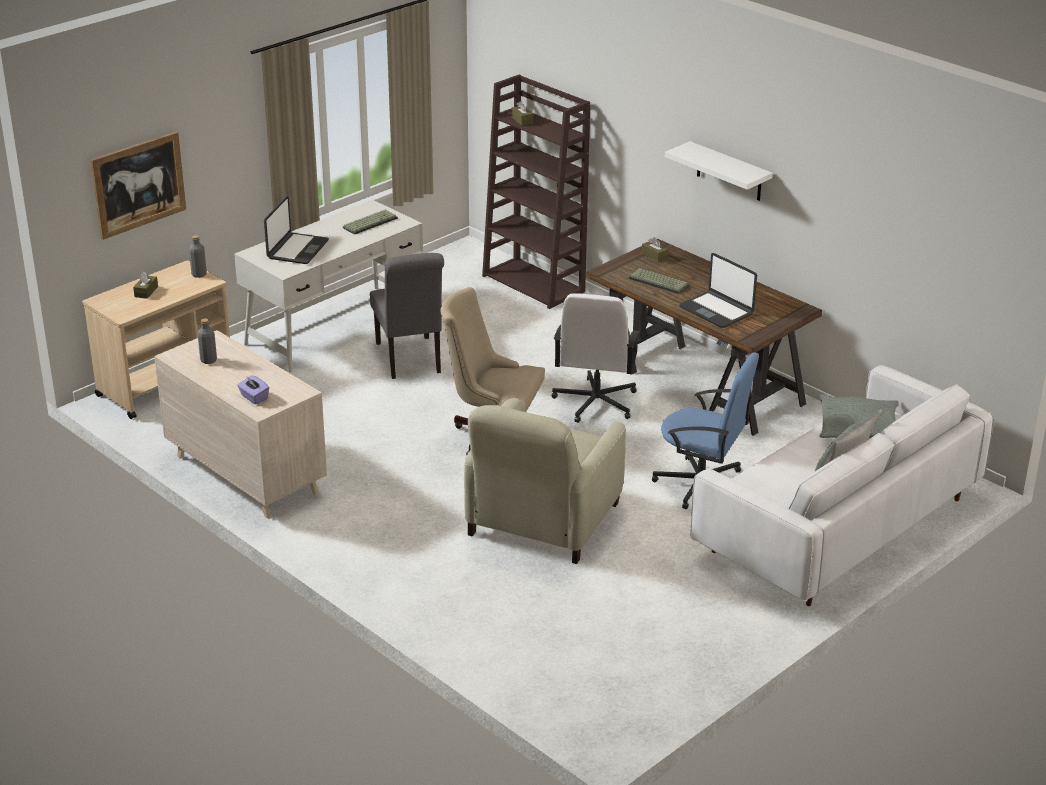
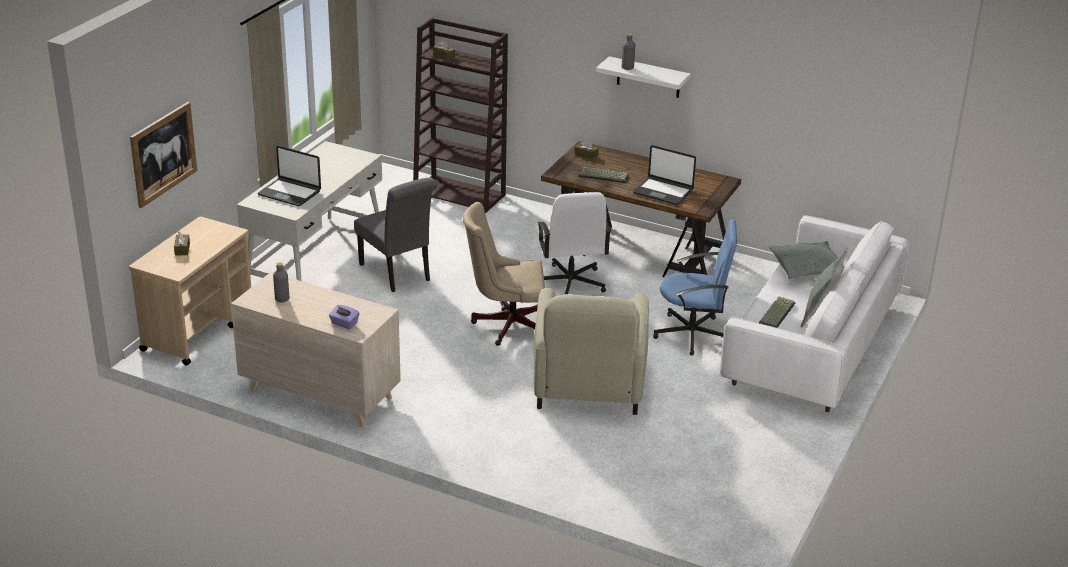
camera: 20 degrees left, 0 degrees up
(199, 274) = (219, 227): grey bottle -> grey bottle (627, 67)
(297, 249) = (290, 193): laptop -> laptop turned 120 degrees clockwise
(370, 222) = (337, 161): keyboard -> keyboard (776, 312)

